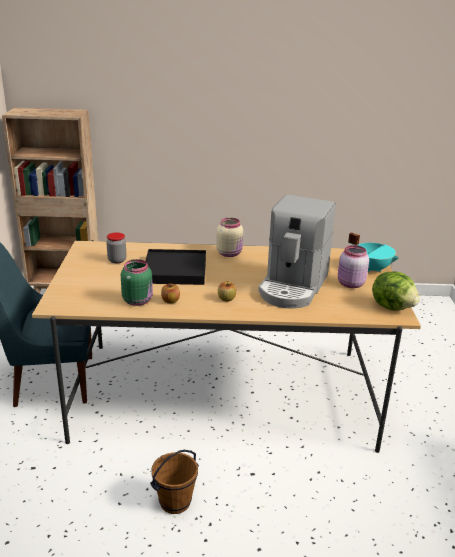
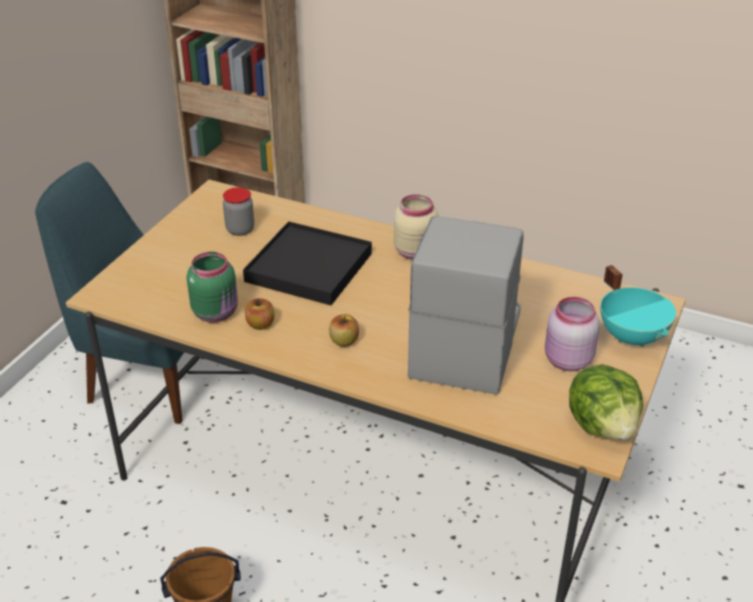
camera: 25 degrees right, 10 degrees up
(293, 287) = (466, 343): coffee machine -> coffee machine turned 150 degrees clockwise

